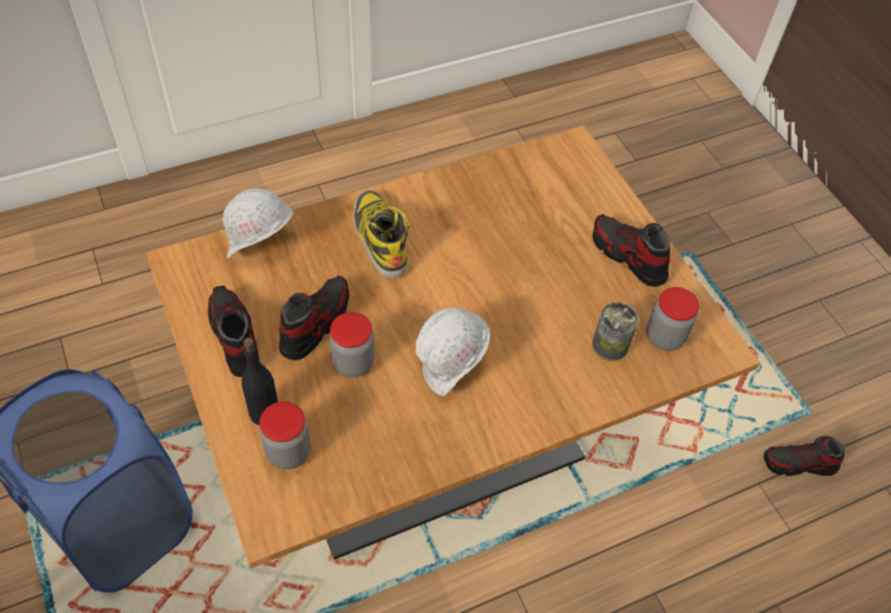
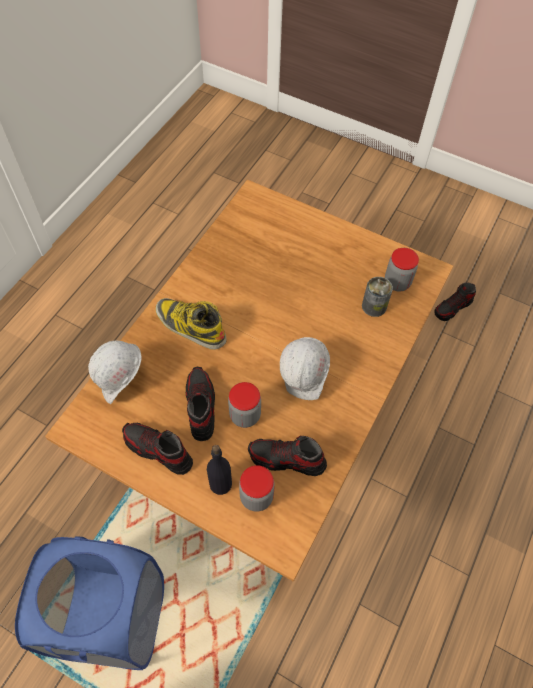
camera: 35 degrees left, 5 degrees up
(628, 257) = (340, 247): shoe -> shoe (286, 460)

